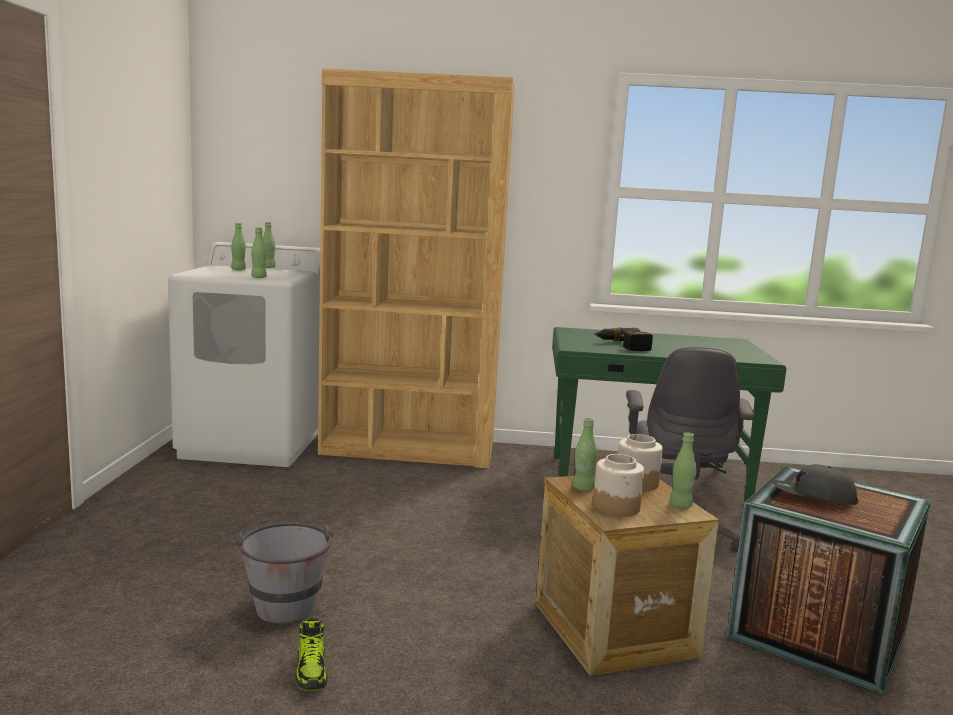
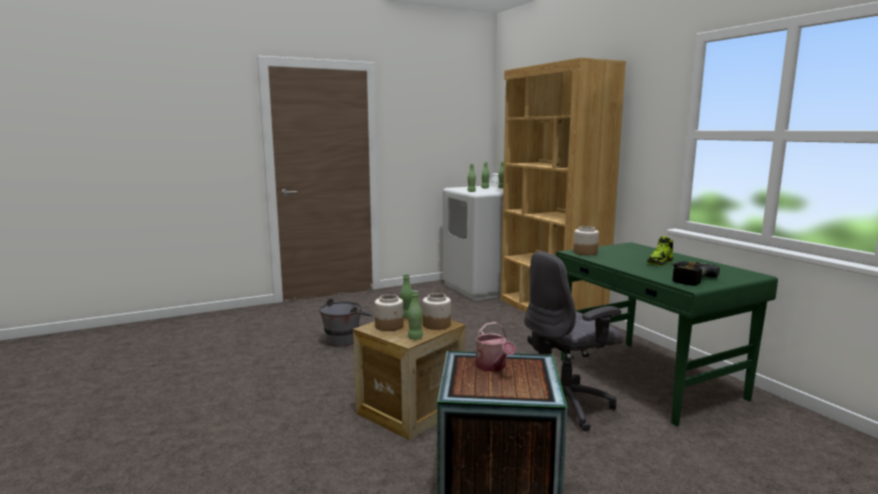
camera: 60 degrees right, 0 degrees up
(311, 672) = (300, 359): shoe -> shoe (660, 262)
(585, 346) = (585, 252): none -> jar
(623, 346) = (616, 257): power drill -> power drill (686, 278)
(812, 497) = (493, 367): grey cap -> watering can

